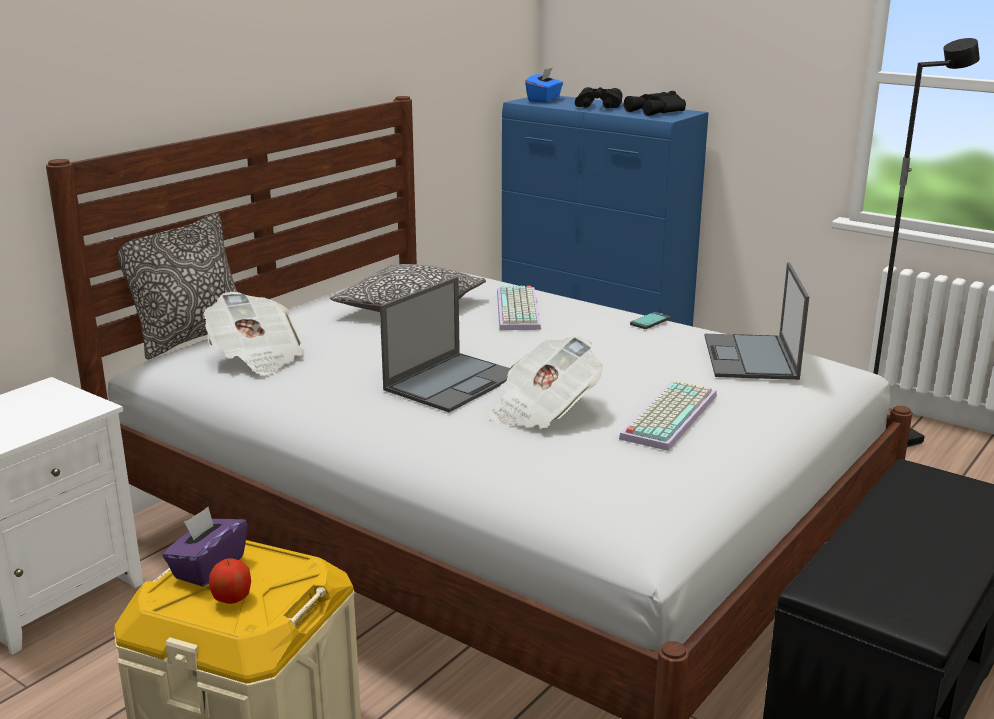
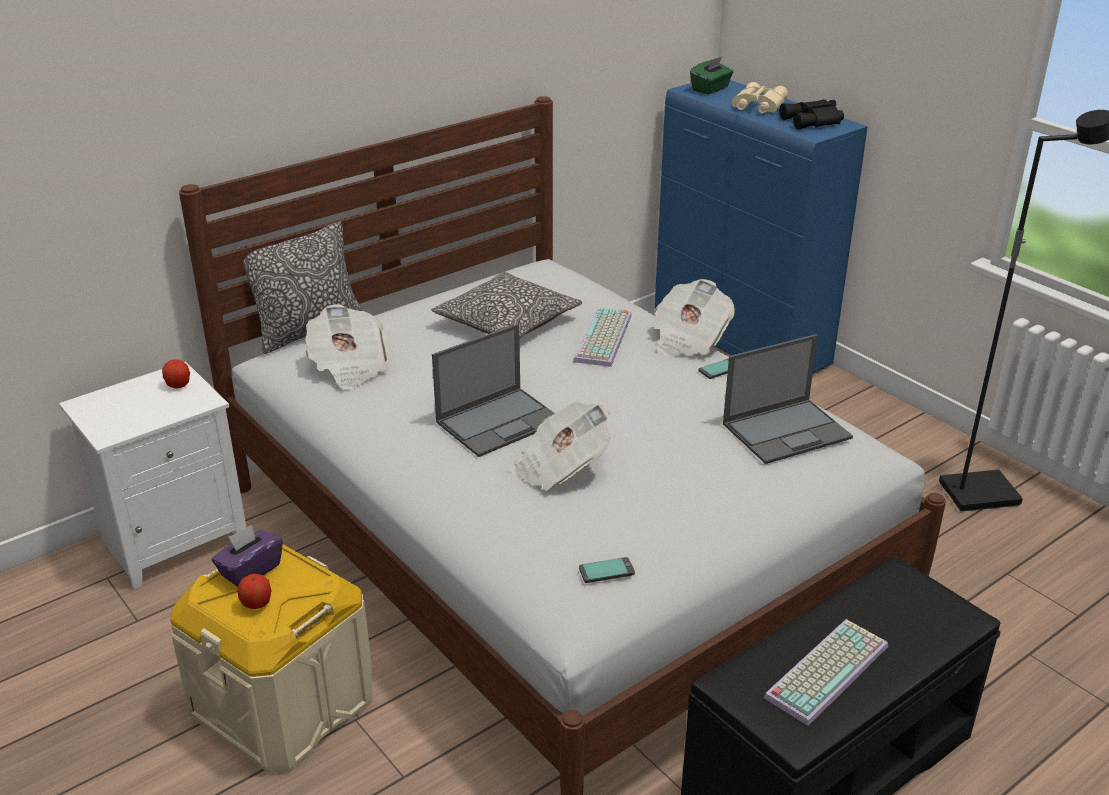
camera: 15 degrees right, 10 degrees up
(52, 397) = (178, 385): none -> apple
(544, 100) = (710, 89): blue tissue box -> green tissue box
(597, 106) = (757, 106): black binoculars -> beige binoculars
(603, 303) = (688, 339): none -> newspaper
(652, 489) = (606, 571): none -> phone
(668, 415) = (667, 489): keyboard -> keyboard (826, 669)
(751, 358) = (787, 430): laptop -> laptop turned 135 degrees counterclockwise

